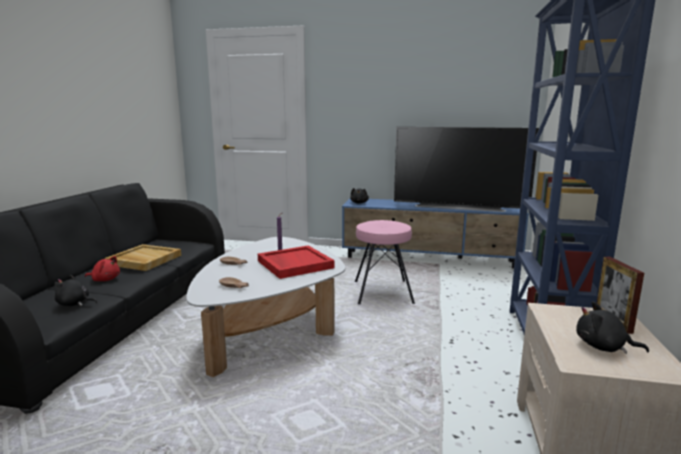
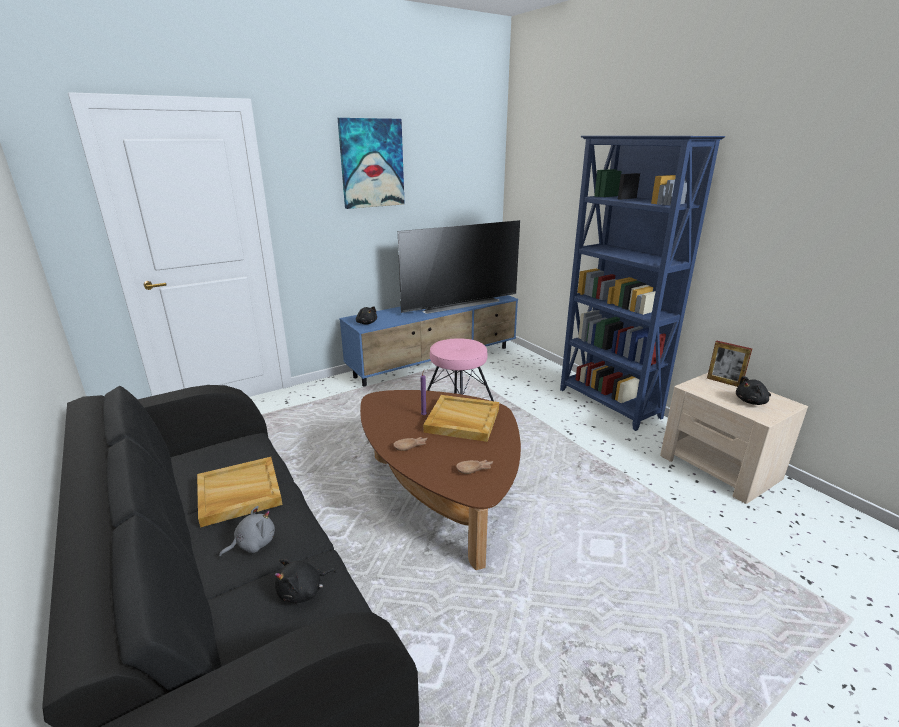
camera: 45 degrees left, 10 degrees up
(105, 279) = (253, 544): red plush toy -> grey plush toy
(271, 329) = (441, 496): white coffee table -> brown coffee table
(294, 264) = (461, 420): red tray -> beige tray
(393, 71) = (372, 163): none -> picture

